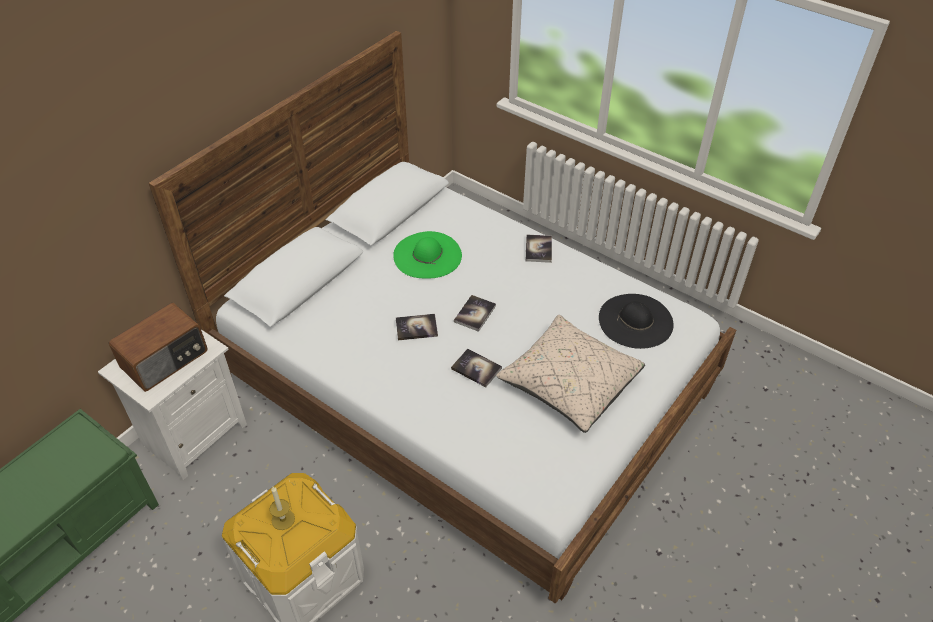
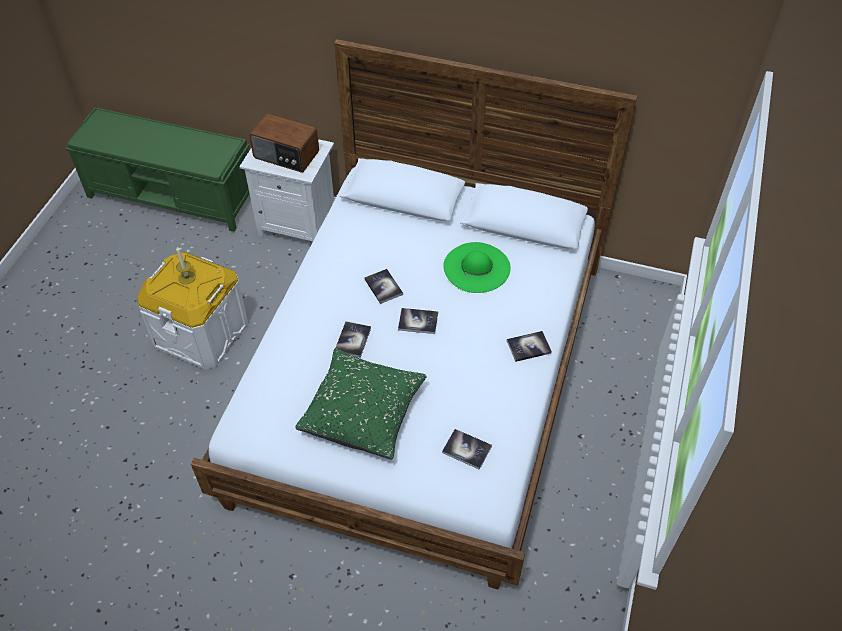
camera: 70 degrees right, 5 degrees up
(569, 384) = (363, 412): beige pillow -> green pillow
(635, 321) = (466, 449): black hat -> book

